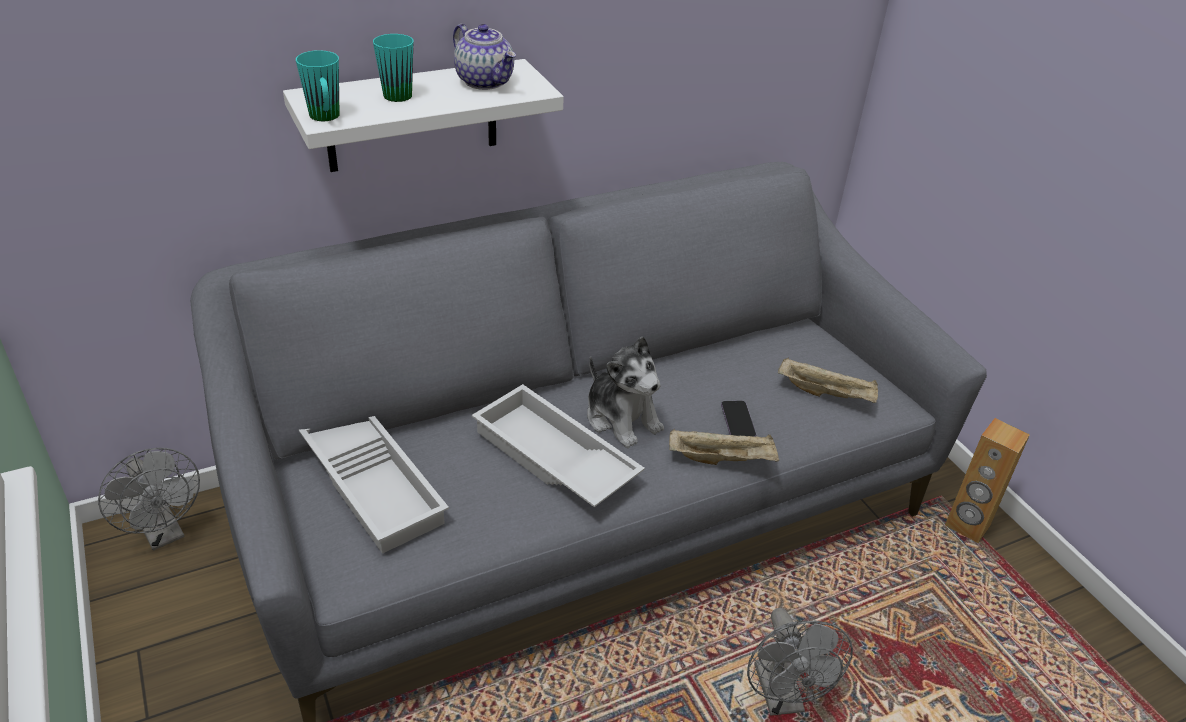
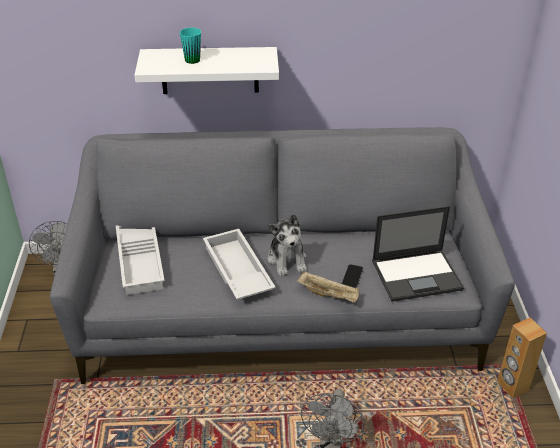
camera: 25 degrees right, 0 degrees up
(325, 118) = (148, 68): turquoise mug -> none
(485, 82) = (243, 58): teapot -> none
(826, 393) = (417, 275): beige tray -> laptop

